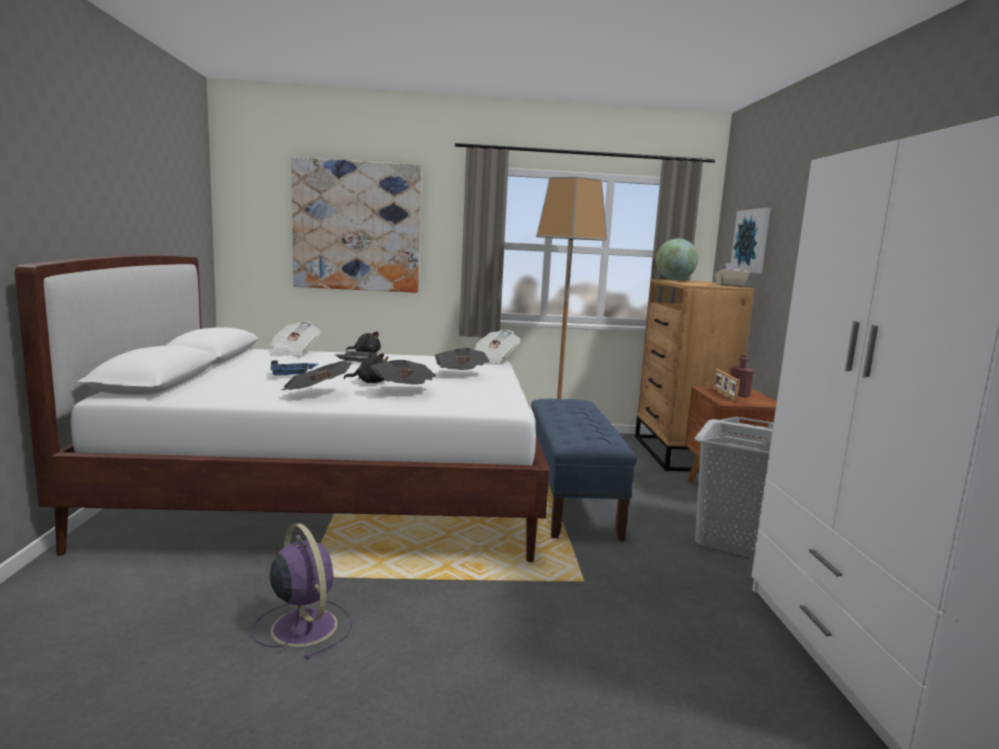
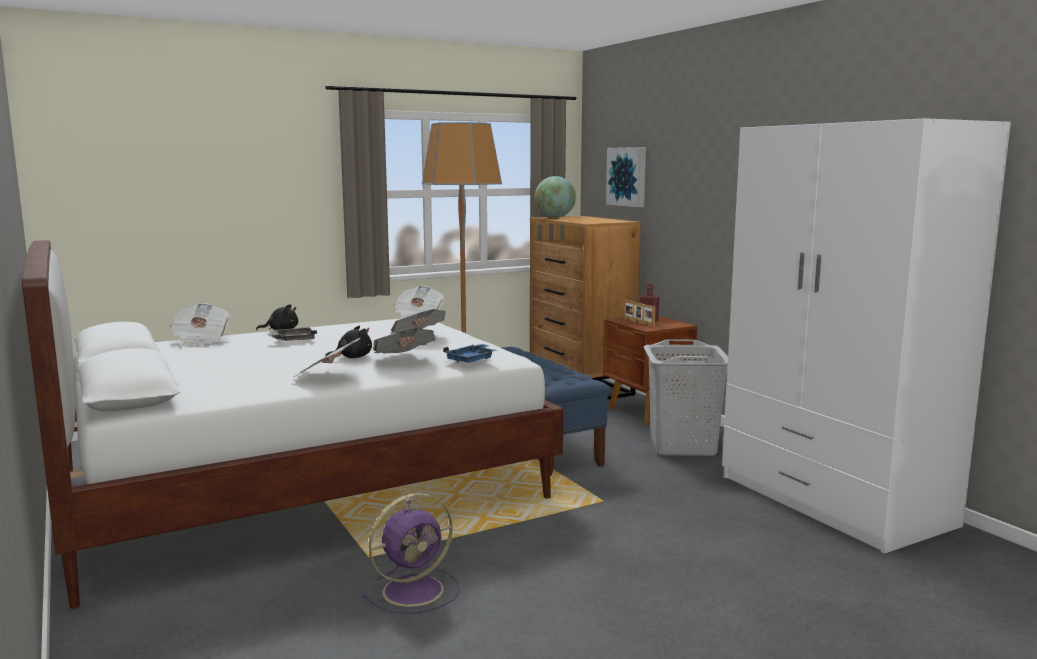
camera: 25 degrees left, 0 degrees up
(292, 375) = (258, 363): blue tray -> blue tray (471, 360)
(303, 625) = (415, 590): purple fan -> purple fan turned 120 degrees clockwise
(357, 226) = (214, 184): picture -> none
(730, 286) = (617, 220): beige tissue box -> none

